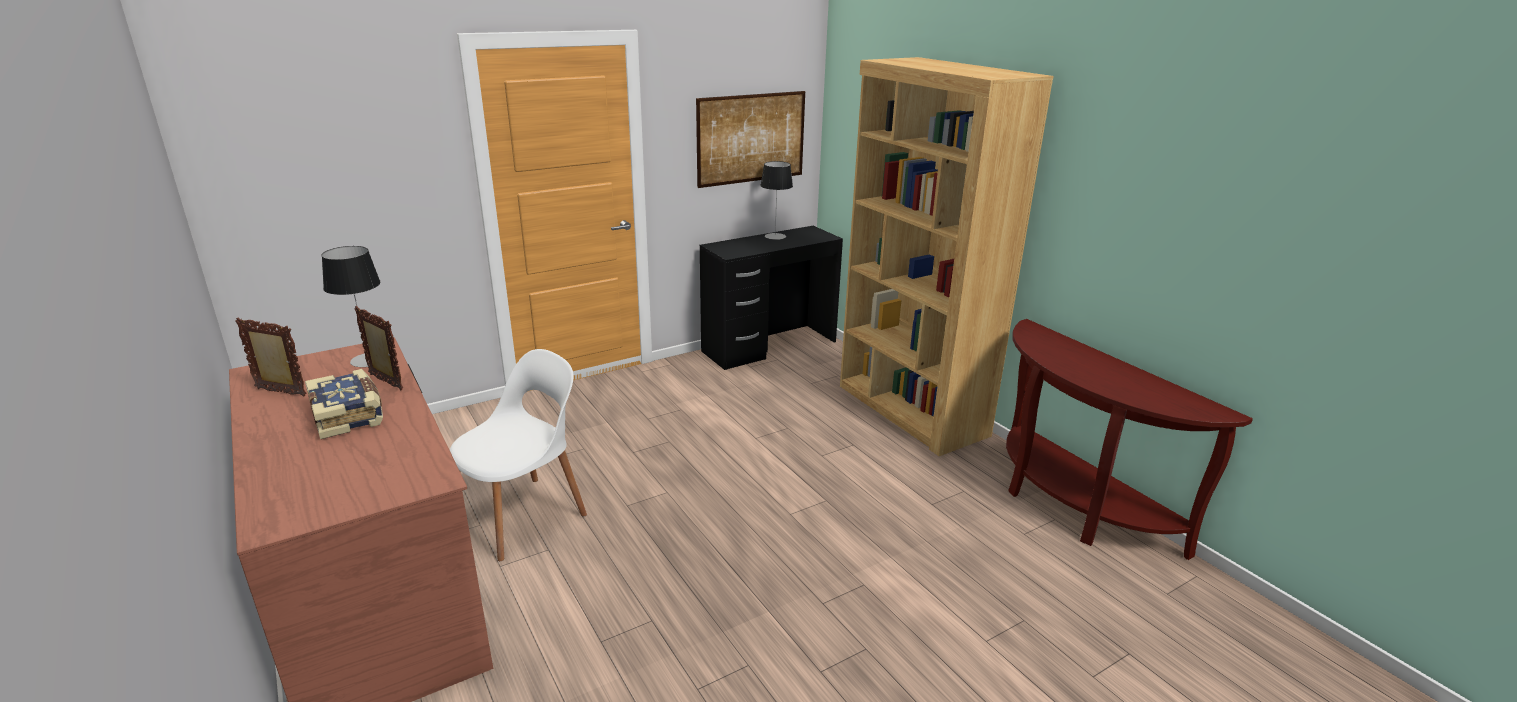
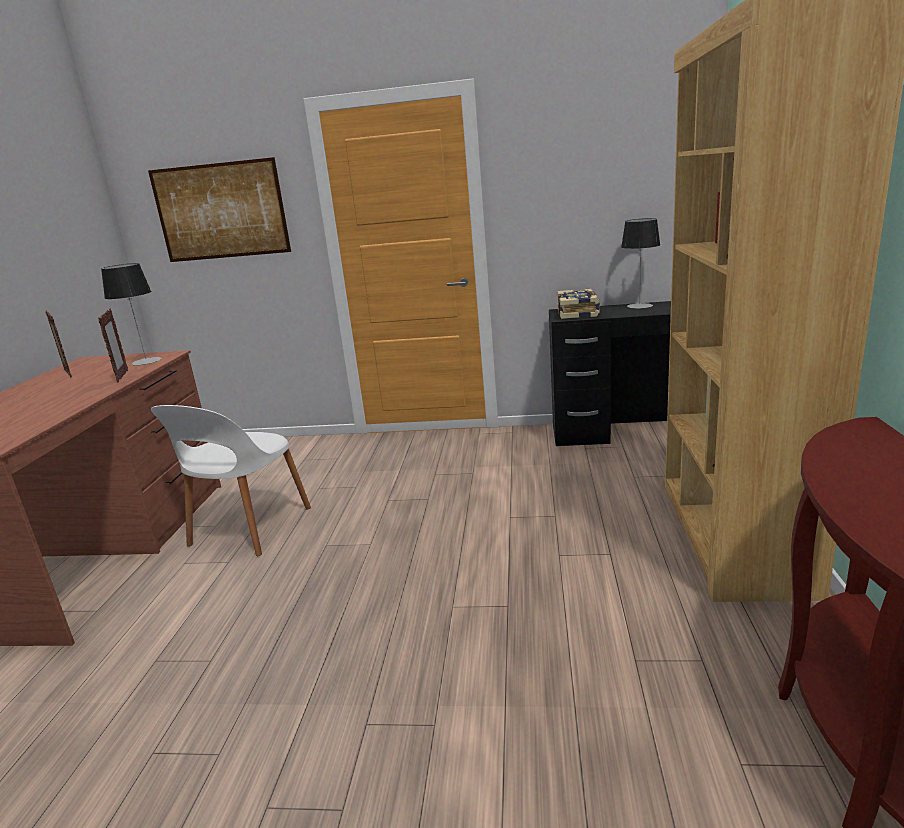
camera: 40 degrees right, 5 degrees down
(349, 415) = (62, 392): book -> book (578, 313)
(523, 516) = (249, 528): white chair -> white chair turned 120 degrees clockwise
(751, 138) = (615, 192): picture -> picture (221, 211)

